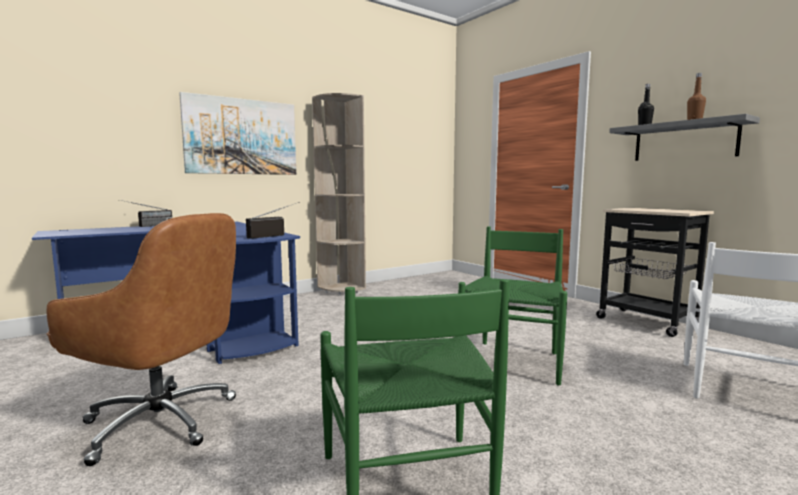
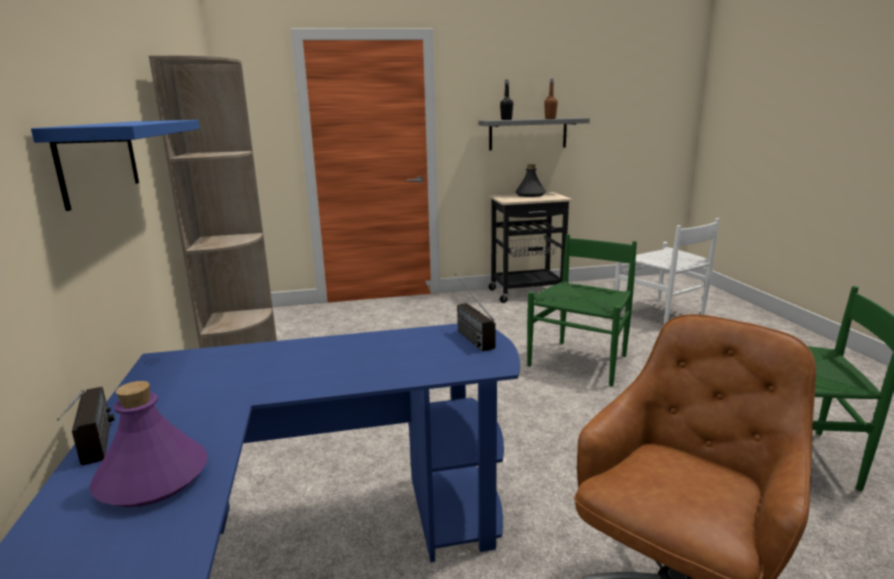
camera: 65 degrees left, 10 degrees up
(125, 229) = (152, 479): none -> purple bottle
(241, 137) = (99, 160): picture -> blue shelf
(513, 361) = (581, 362): green chair -> green chair turned 75 degrees clockwise
(666, 209) = (530, 195): none -> grey bottle

